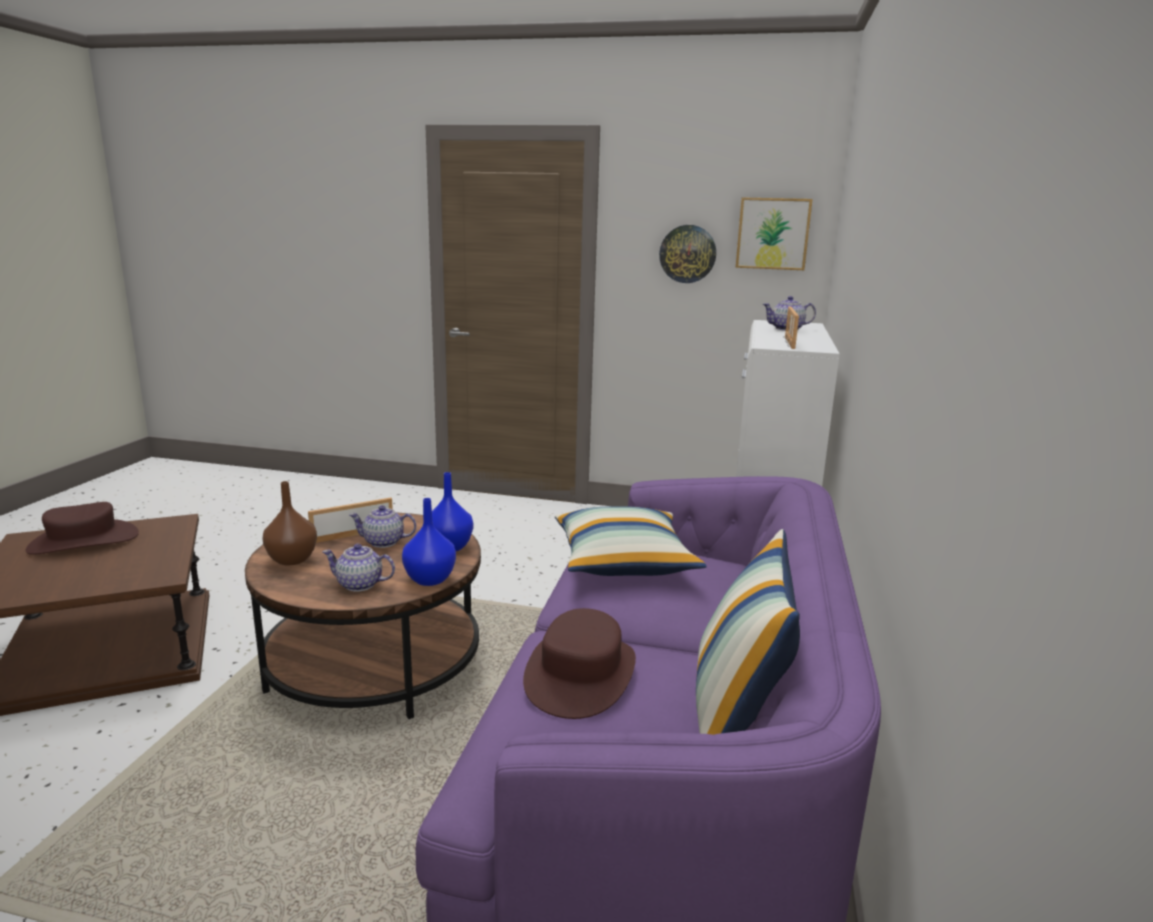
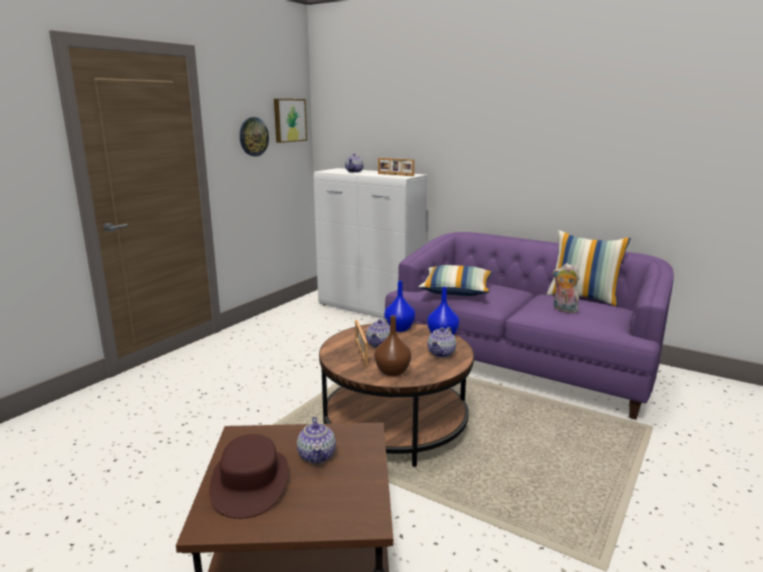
camera: 70 degrees left, 0 degrees up
(120, 560) = (317, 455): none -> teapot
(581, 674) = (563, 310): brown hat -> plush toy

